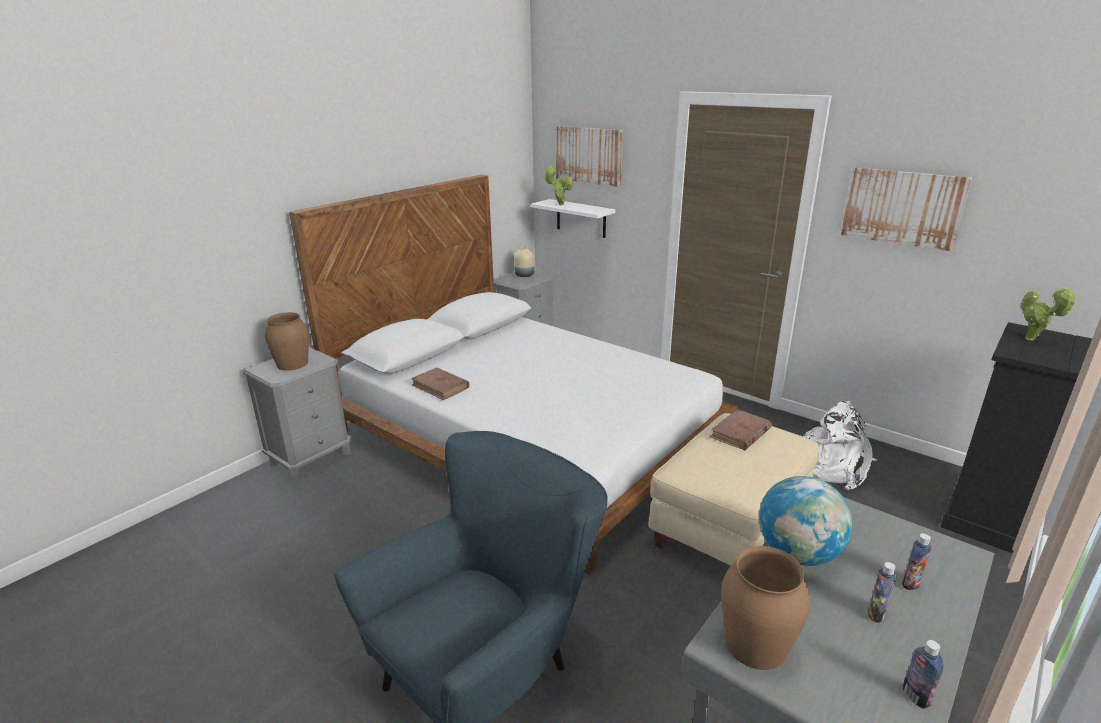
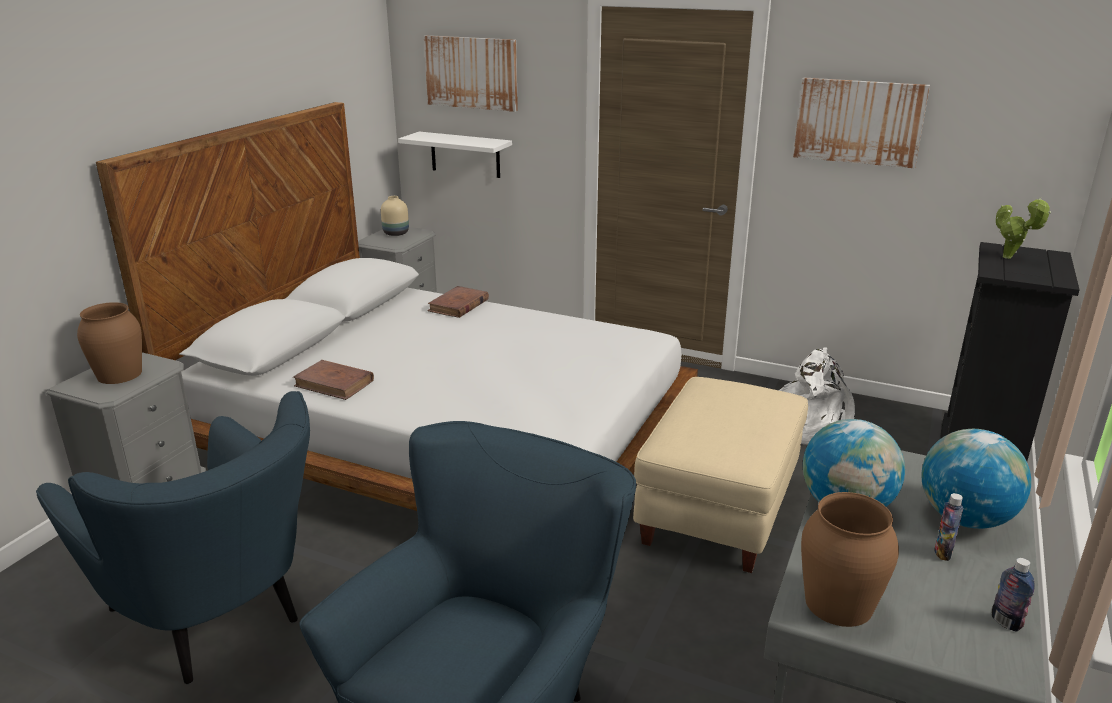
camera: 15 degrees left, 0 degrees up
(322, 552) = (214, 621): none -> blue armchair
(559, 204) = (436, 137): potted plant -> none
(740, 433) = (720, 396): brown book -> brown book (458, 305)
(910, 583) = (964, 518): bottle -> globe

